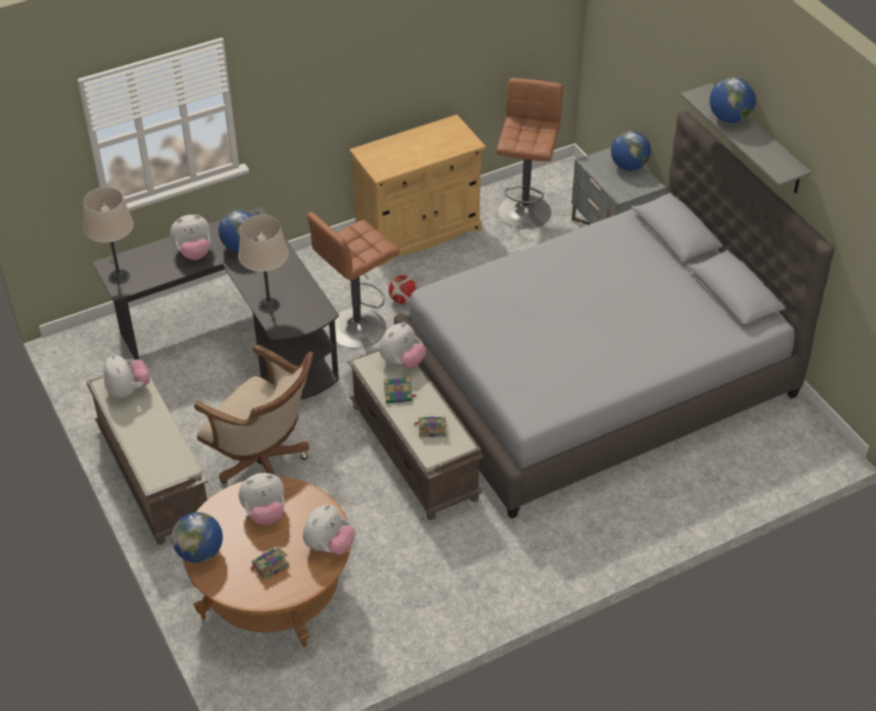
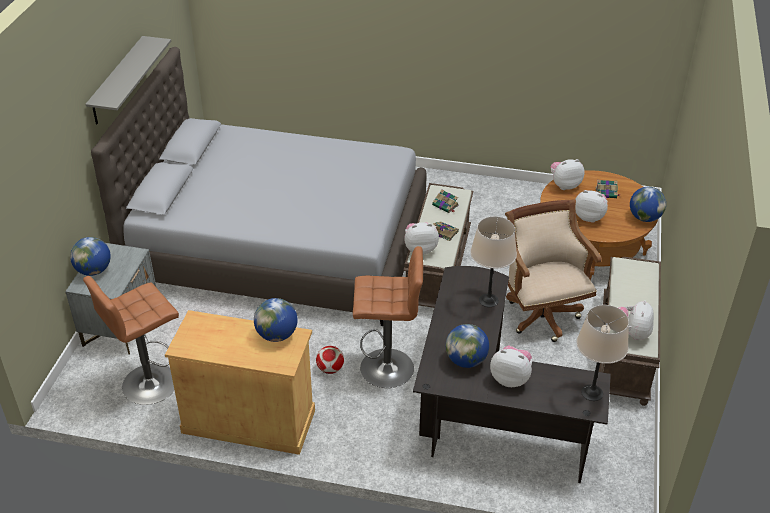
camera: 140 degrees left, 5 degrees down
(729, 118) = (122, 79): globe -> globe (277, 335)

